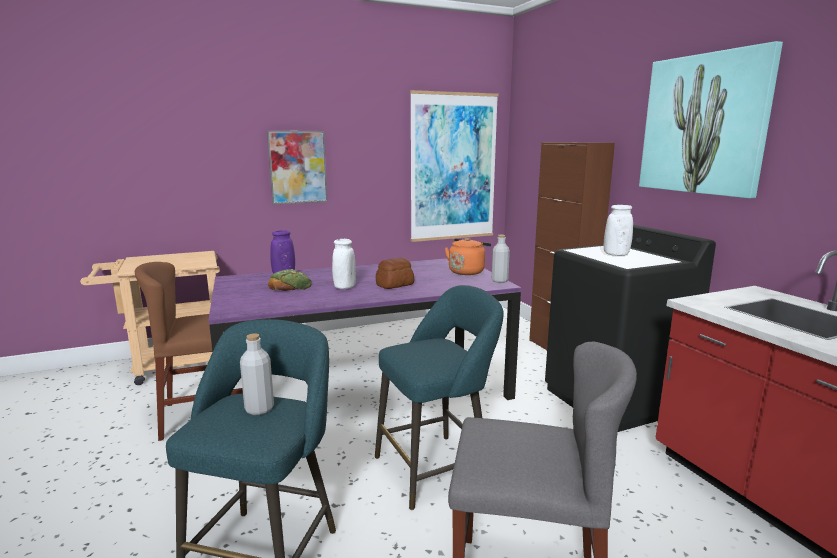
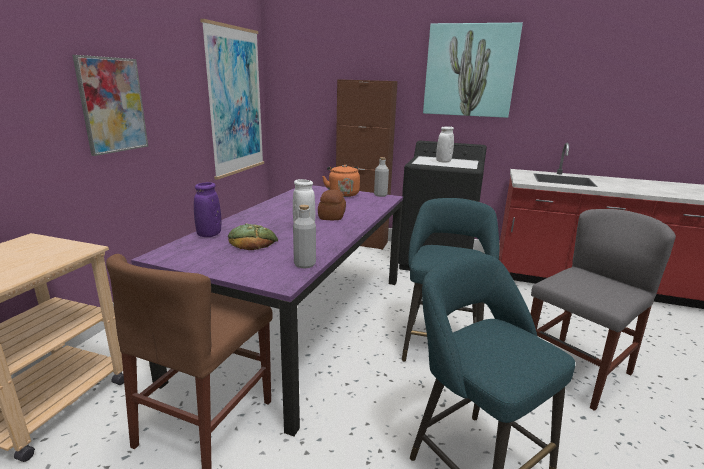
camera: 50 degrees left, 5 degrees up
(259, 409) = (494, 338): grey bottle -> grey bottle (304, 264)

